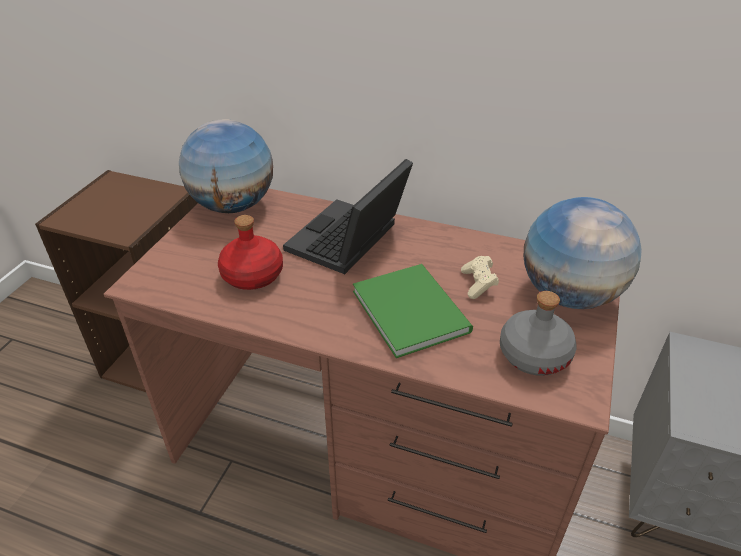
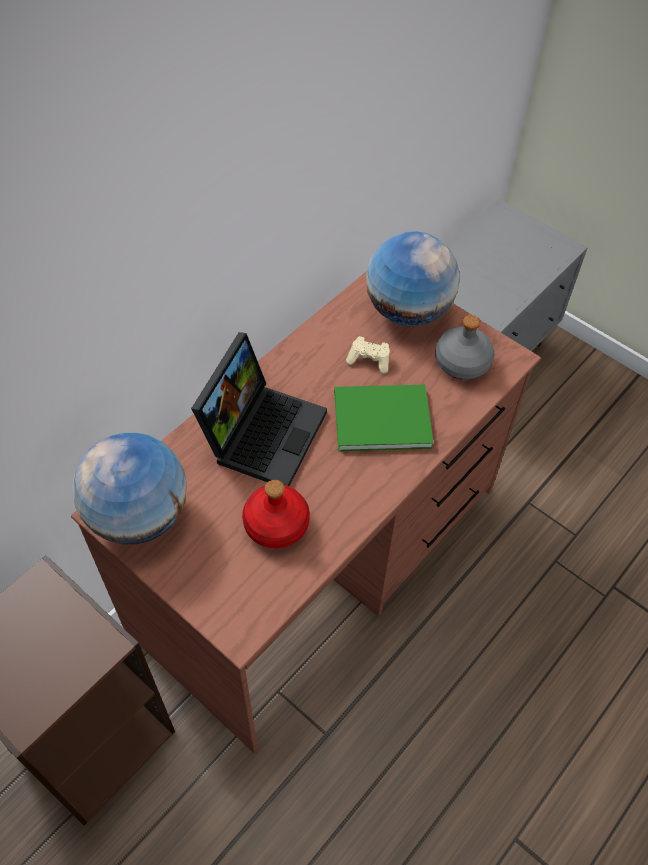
camera: 70 degrees left, 15 degrees up
(349, 242) = (263, 431): laptop -> laptop turned 120 degrees counterclockwise

